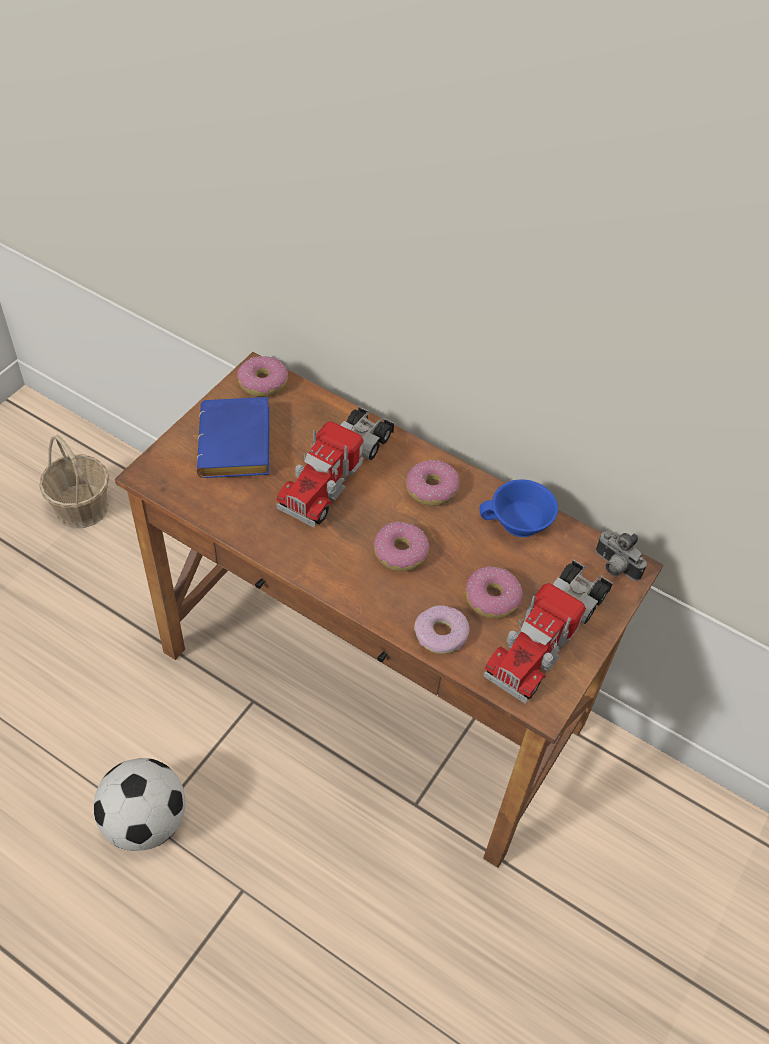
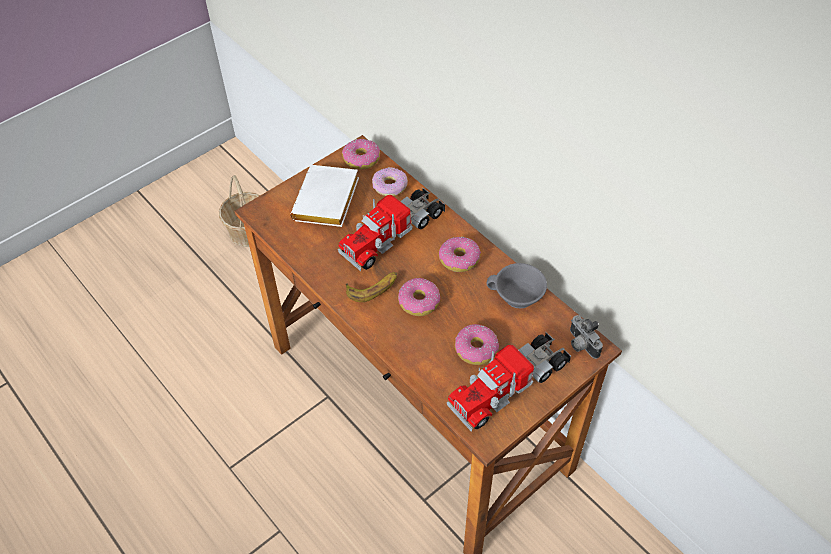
camera: 20 degrees right, 0 degrees up
(146, 820) = (227, 464): football -> none
(238, 446) = (328, 202): blue book -> white book
(336, 547) = (373, 288): none -> banana
(441, 634) = (428, 368): donut -> donut (390, 186)
(518, 524) = (516, 297): blue cup -> grey cup

